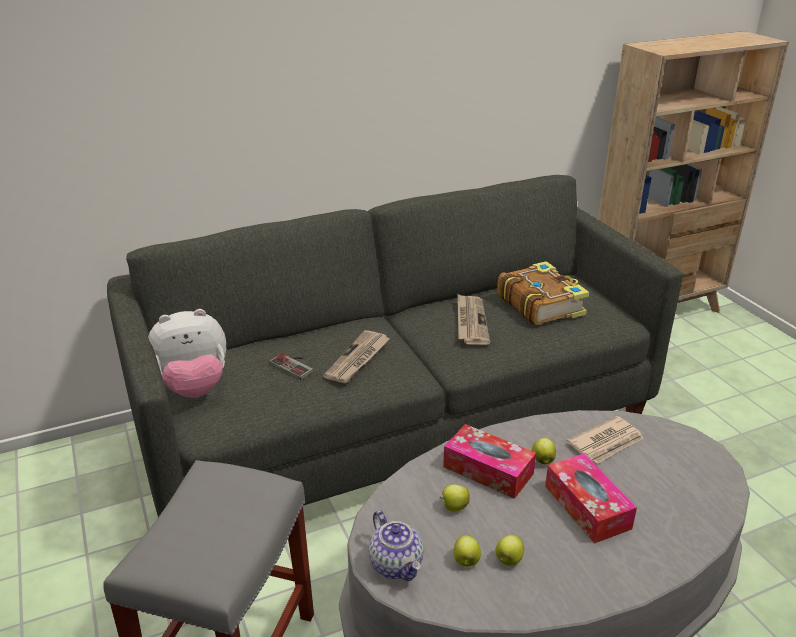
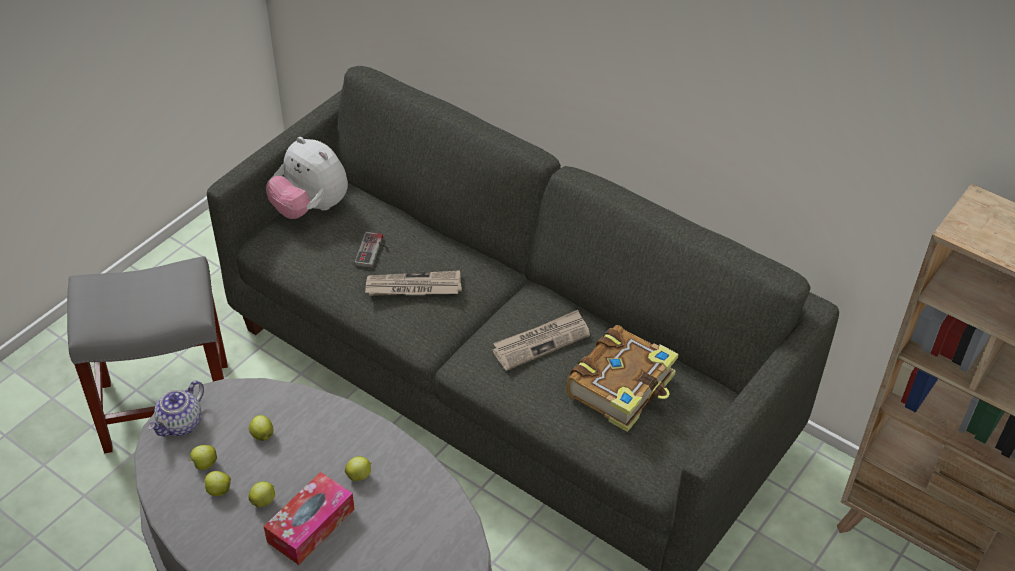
camera: 60 degrees right, 15 degrees up
(488, 470) = (322, 441): tissue box -> none
(540, 530) = (264, 501): none -> apple
(606, 443) = (415, 517): newspaper -> none

